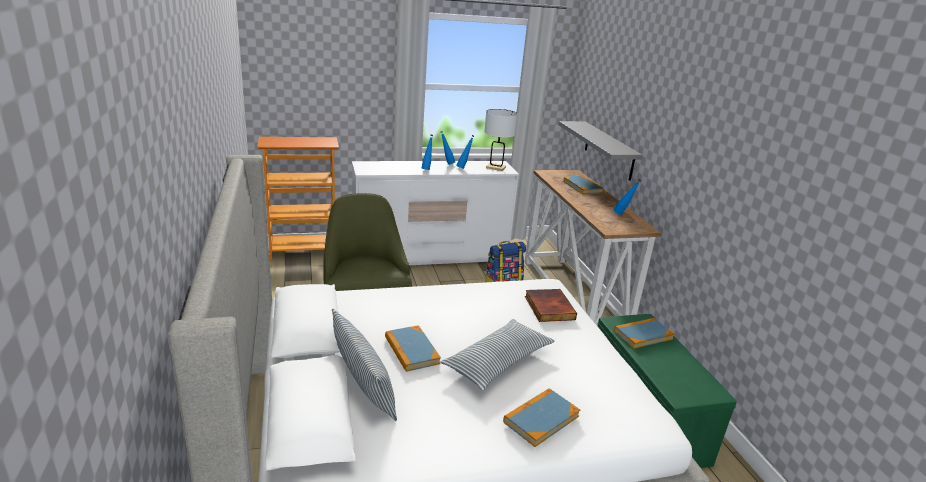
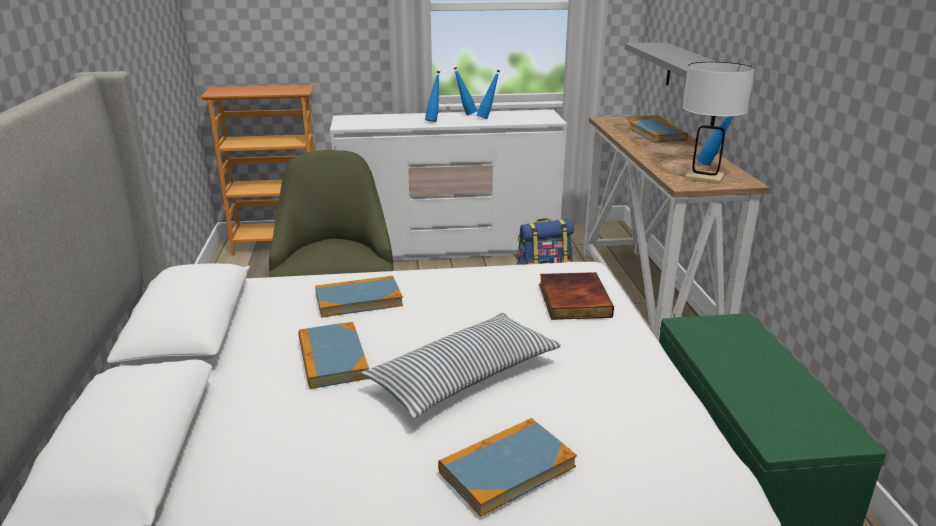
camera: 10 degrees right, 0 degrees up
(363, 384) = (235, 406): pillow -> none
(495, 167) = (535, 117): white table lamp -> white table lamp (704, 178)
(643, 335) = (730, 344): book -> book (358, 300)

